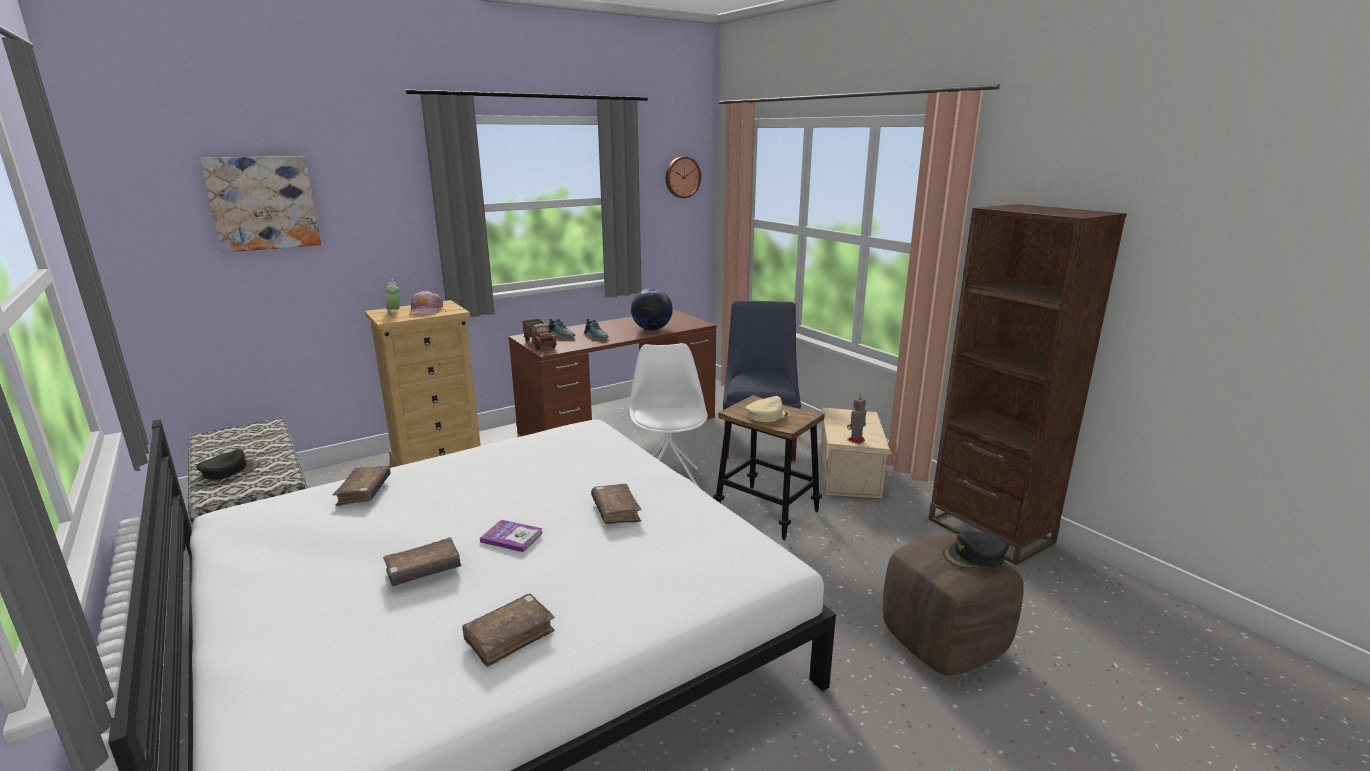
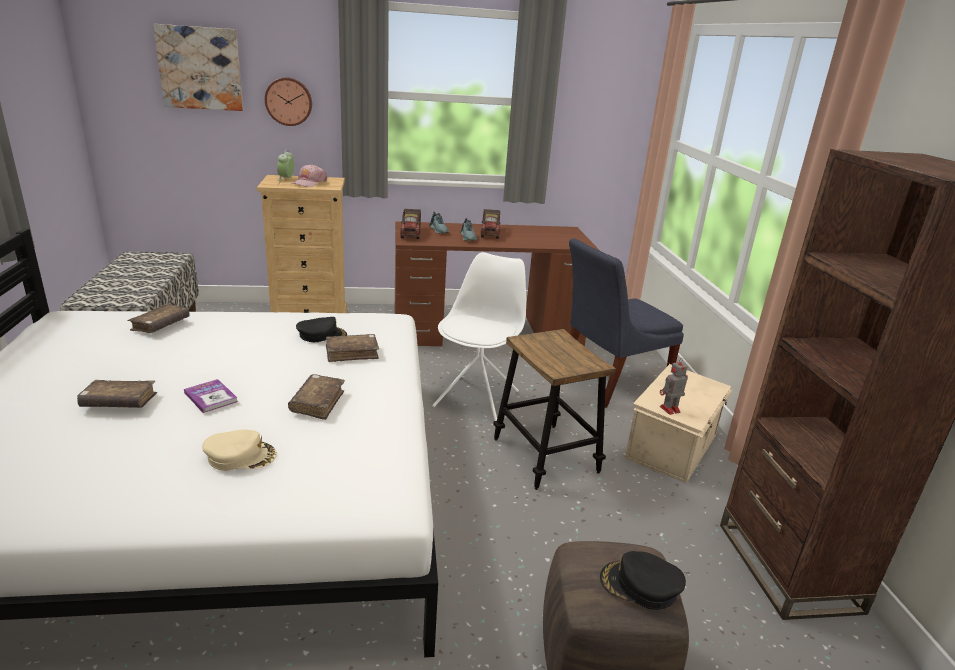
camera: 25 degrees right, 5 degrees up
(229, 470) = (114, 284): black cap -> black cap (322, 335)
(509, 636) = (106, 481): brown book -> brown book (352, 353)
(610, 329) = (490, 233): none -> toy truck
(652, 329) = (528, 241): globe -> none
(682, 177) = (615, 86): wall clock -> wall clock (289, 101)
(759, 440) = (608, 382): blue chair -> blue chair turned 150 degrees counterclockwise
(767, 415) = (553, 353): beige cap -> beige cap (240, 456)

